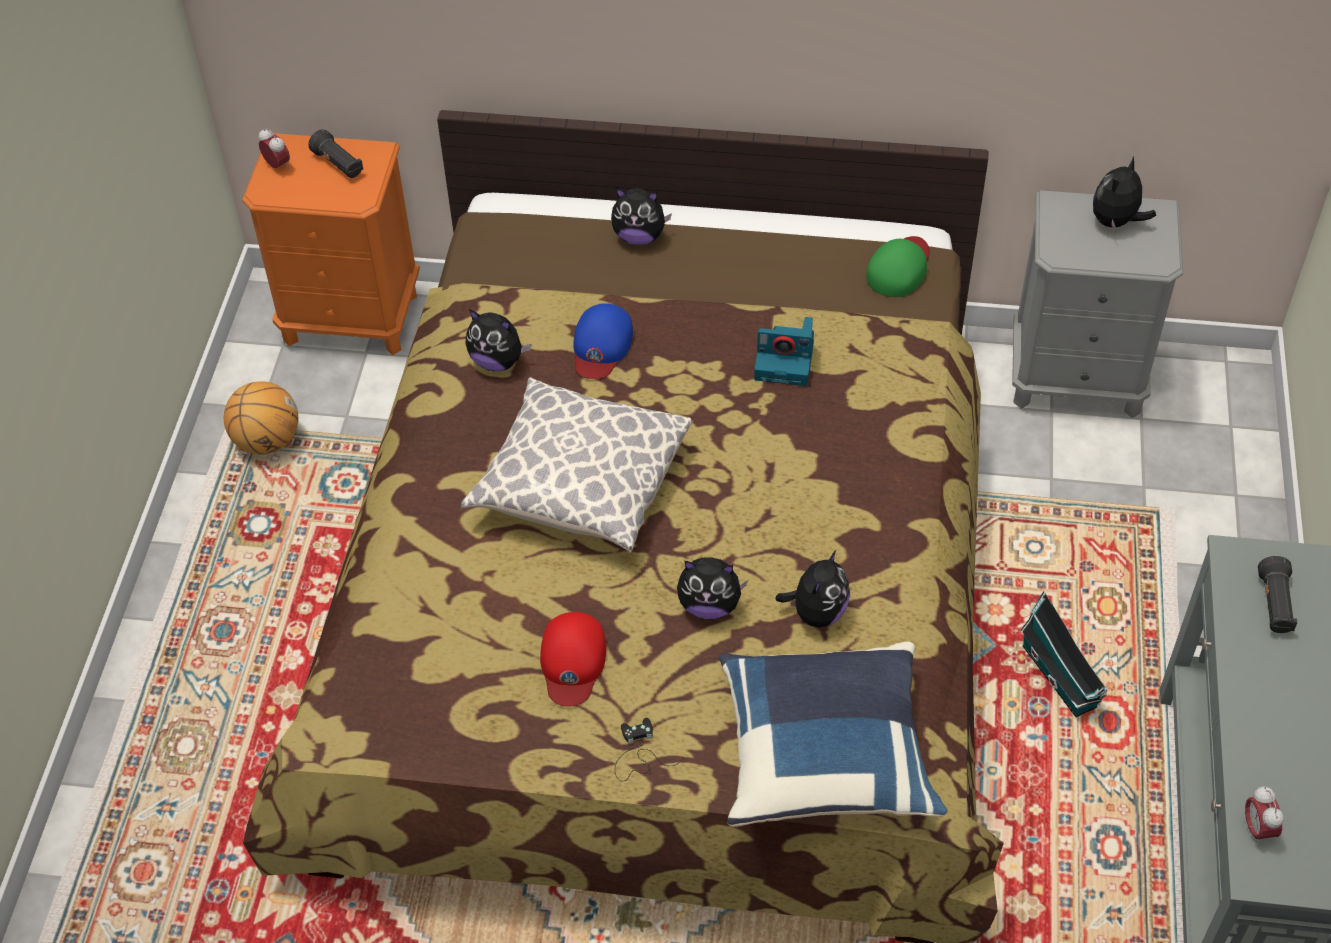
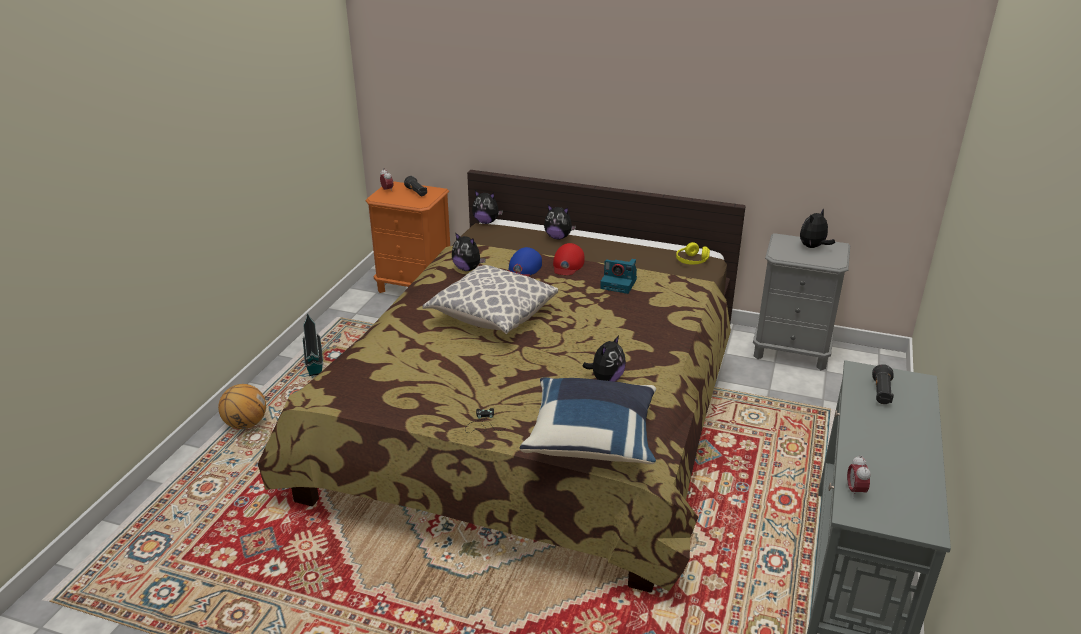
camera: 10 degrees right, 20 degrees down
(267, 441) = (353, 325): basketball -> basketball (246, 424)
(572, 661) = (460, 381): red cap -> red cap (567, 264)
(709, 605) = (545, 369): plush toy -> plush toy (486, 222)
(899, 268) = (692, 261): green cap -> yellow headphones
(1061, 680) = (758, 477): toy house -> toy house (314, 364)

